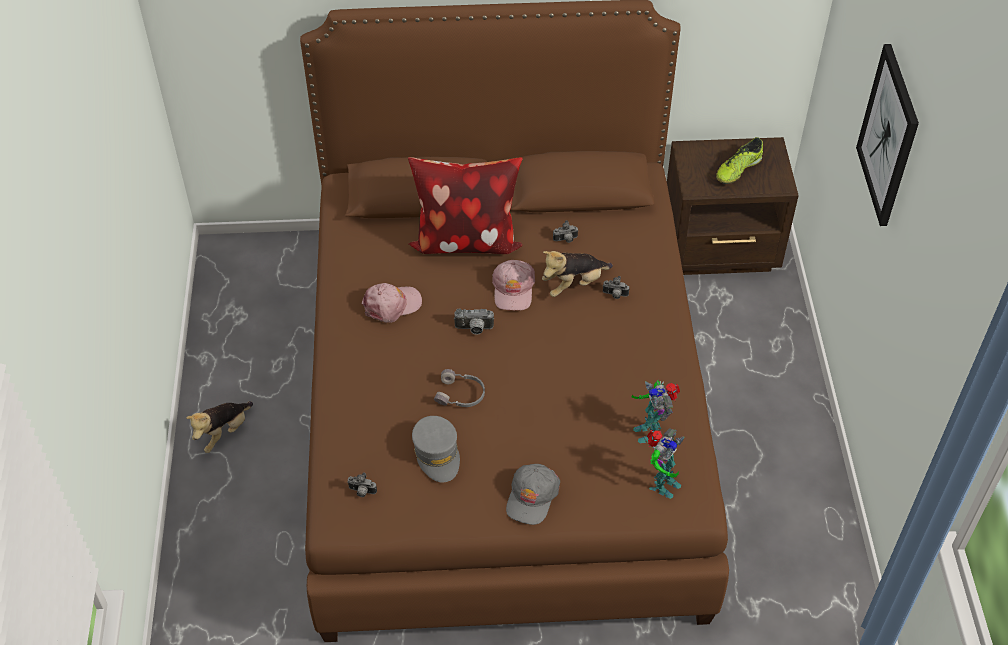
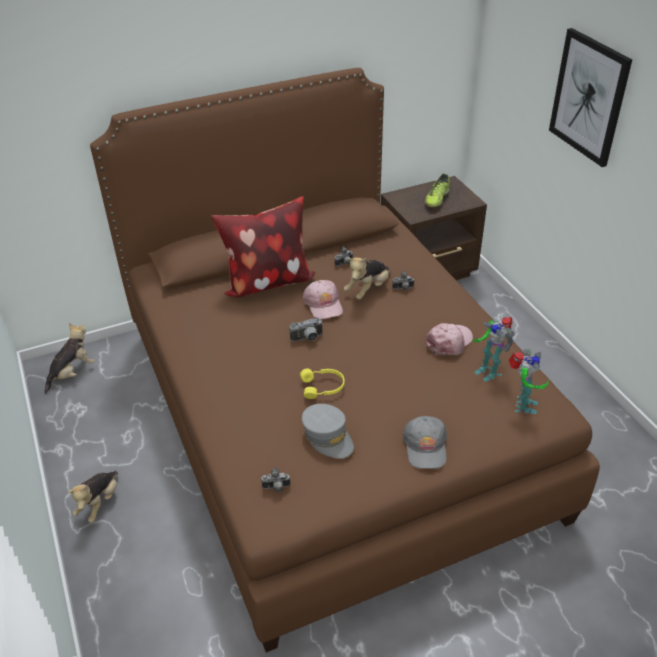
camera: 20 degrees left, 10 degrees down
(246, 267) = (72, 373): none -> plush toy
(392, 305) = (230, 340): pink cap -> pink cap (449, 342)
(460, 395) = (323, 387): grey headphones -> yellow headphones

